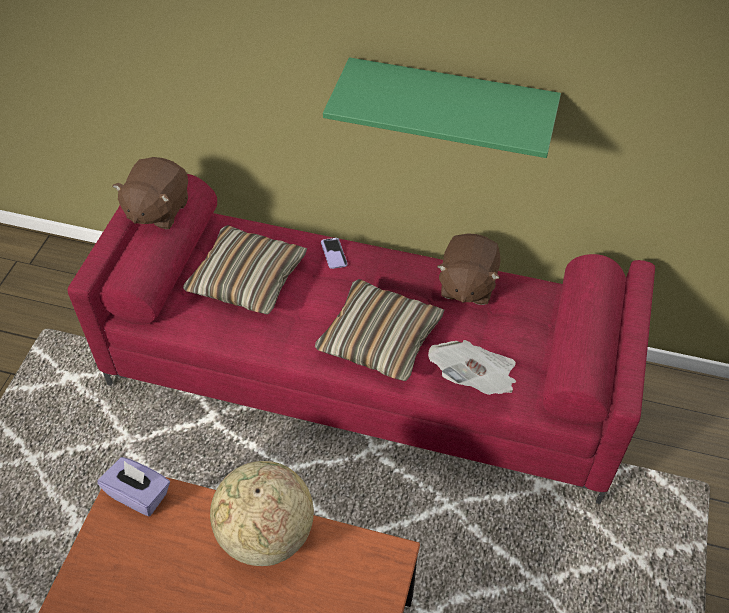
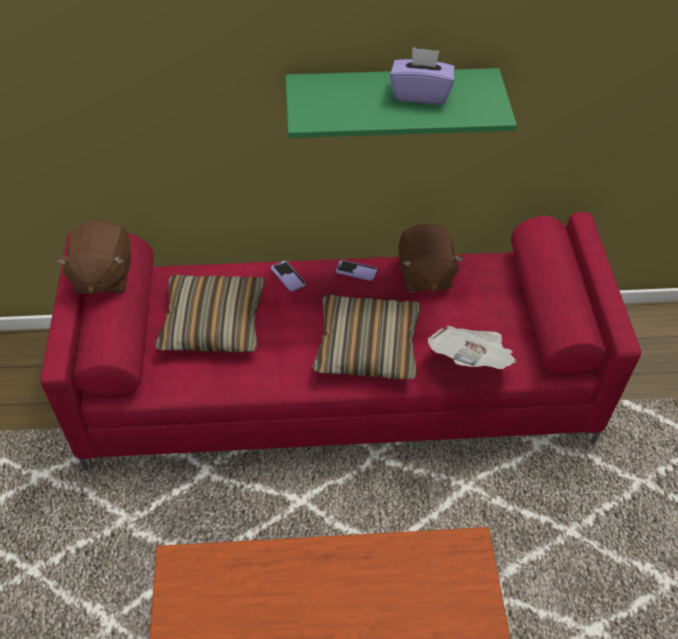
camera: 20 degrees left, 0 degrees up
(139, 494) = (197, 568): purple tissue box -> purple tissue box (420, 94)
(265, 534) = (342, 567): globe -> none
(400, 265) = (356, 271): none -> phone

